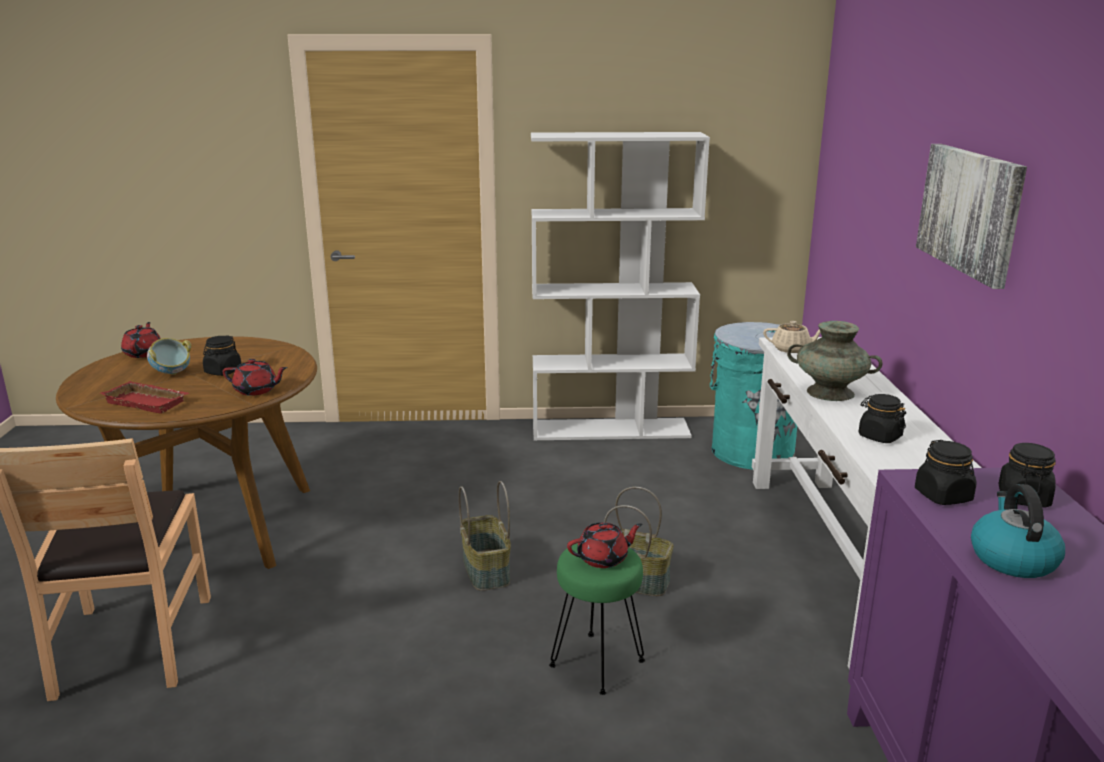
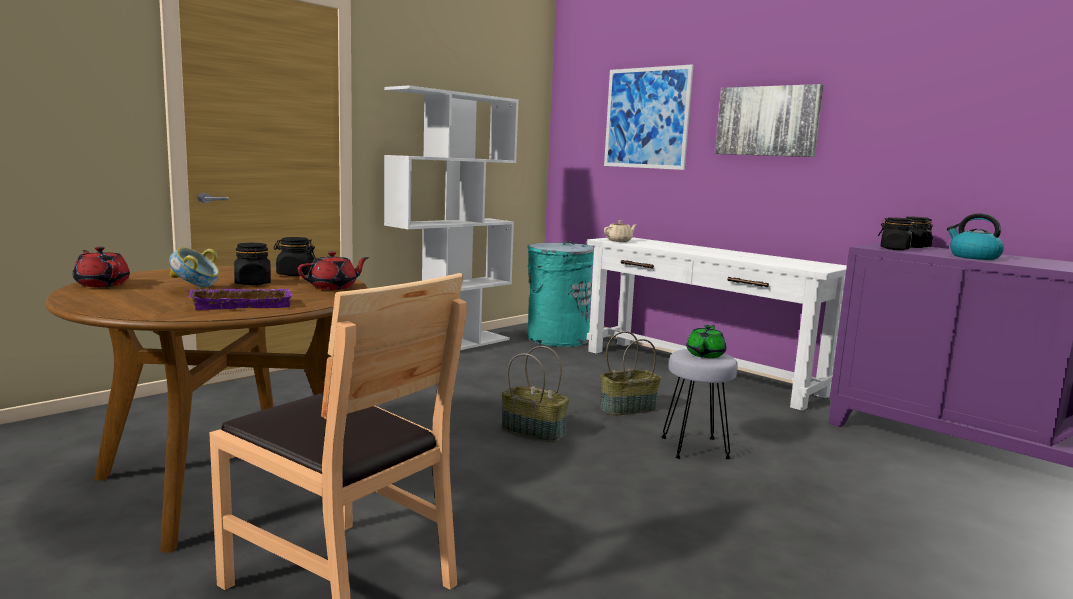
camera: 45 degrees left, 10 degrees down
(149, 402) = (243, 304): red tray -> purple tray
(598, 662) = (695, 447): green stool -> grey stool
(603, 558) = (705, 354): red teapot -> green teapot
(829, 392) = (691, 251): turquoise vase -> none
(879, 436) = (761, 259): black jar -> black jar (295, 274)
(880, 169) = (646, 118): none -> picture

